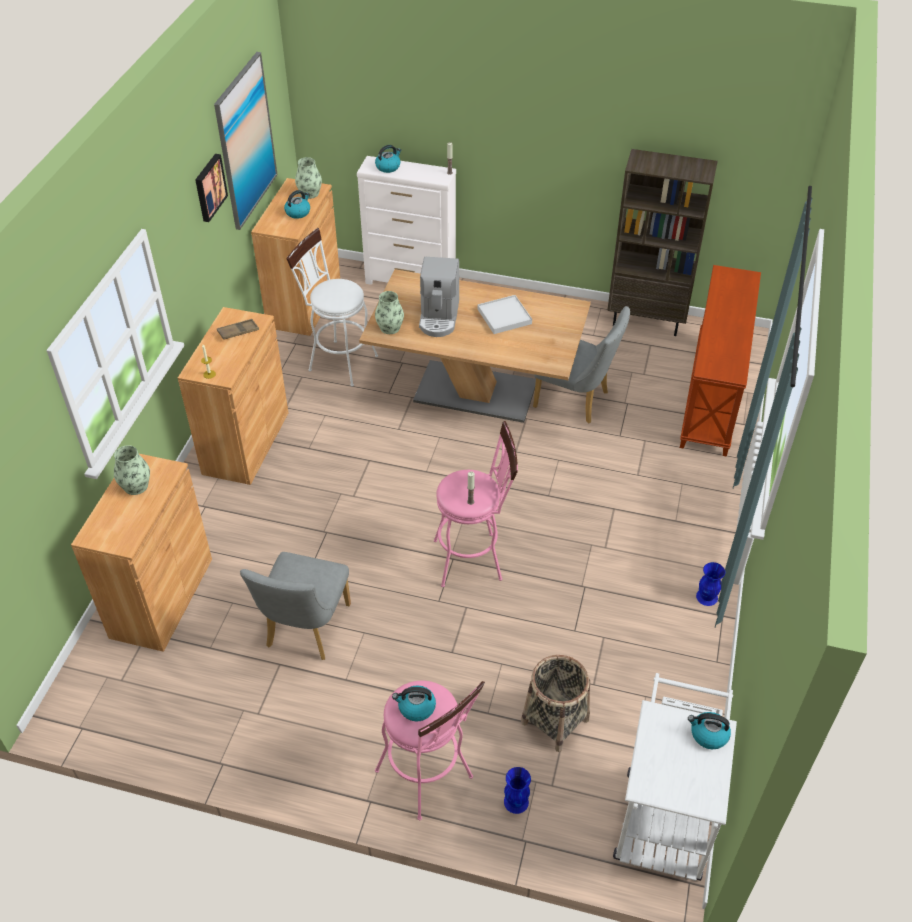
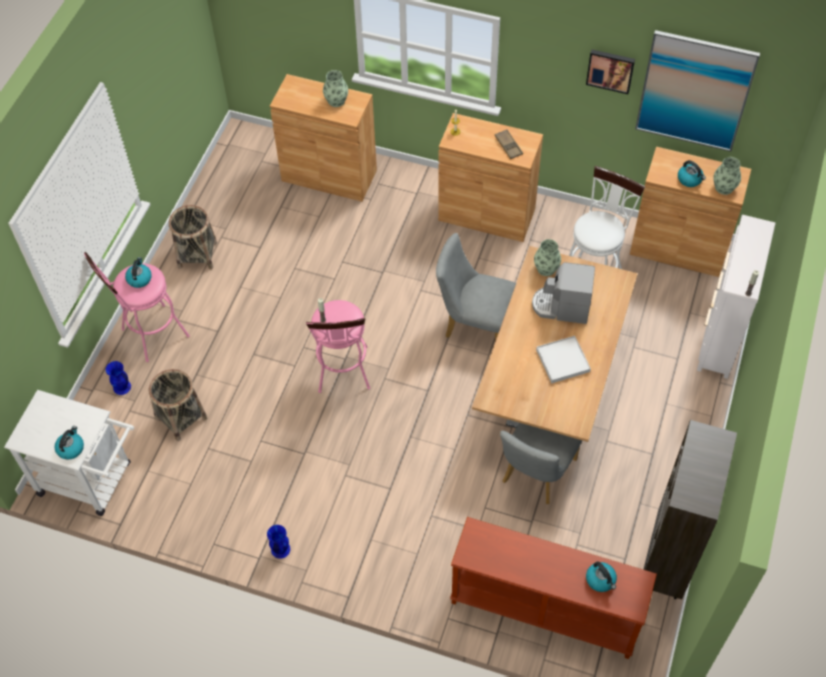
camera: 95 degrees right, 10 degrees up
(288, 739) = (197, 254): none -> basket
(305, 630) = (287, 261): grey chair -> grey chair (473, 324)
(388, 167) = (754, 240): kettle -> kettle (601, 580)

